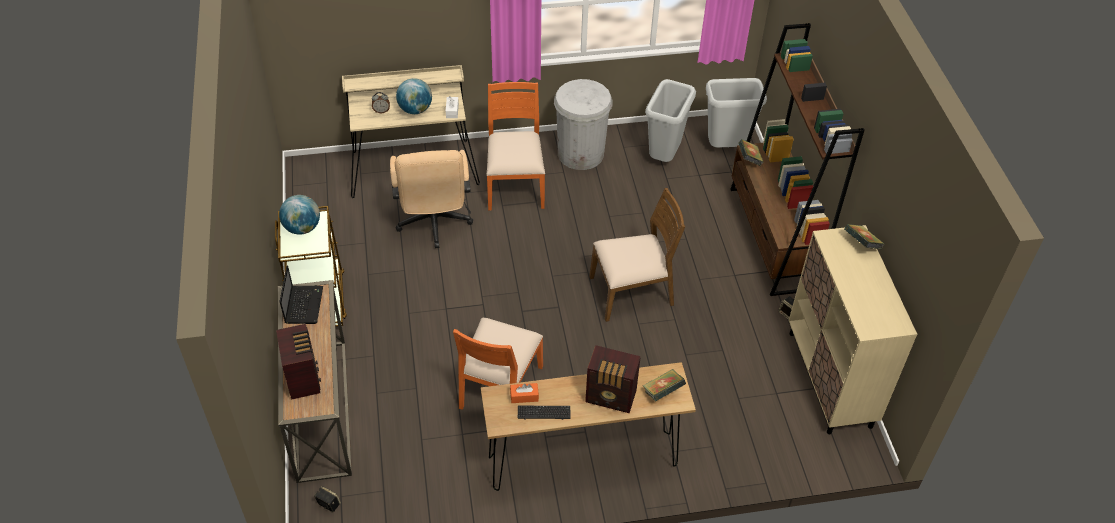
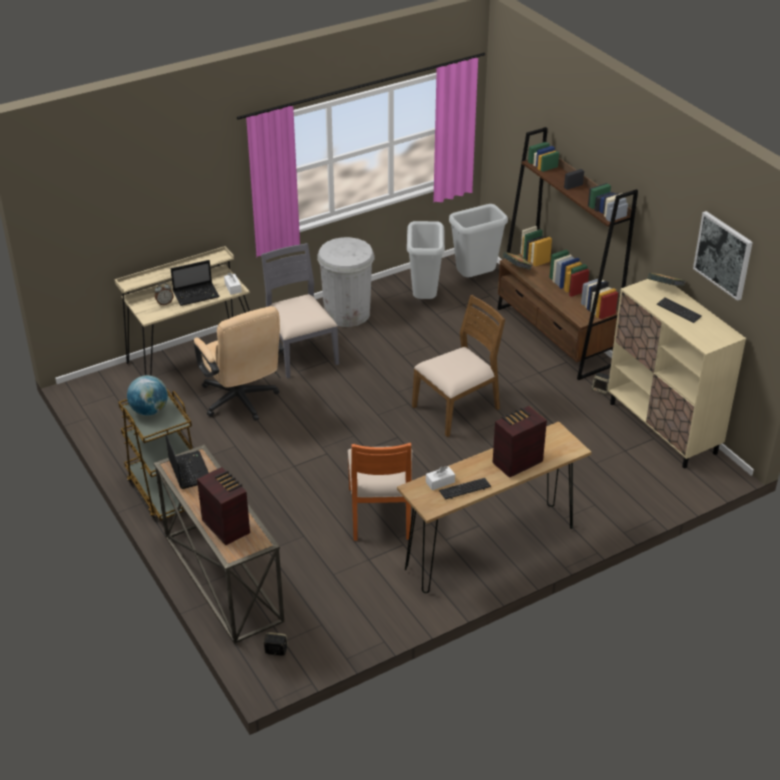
camera: 20 degrees left, 10 degrees down
(415, 110) = (197, 294): globe -> laptop
(515, 185) = (300, 352): orange chair -> grey chair
(524, 396) = (440, 482): orange tissue box -> white tissue box
(611, 397) = (516, 462): radio -> radio turned 150 degrees clockwise
(663, 392) = (556, 446): book -> none
(860, 277) = (679, 311): none -> keyboard
(918, 238) = (723, 255): none -> picture

